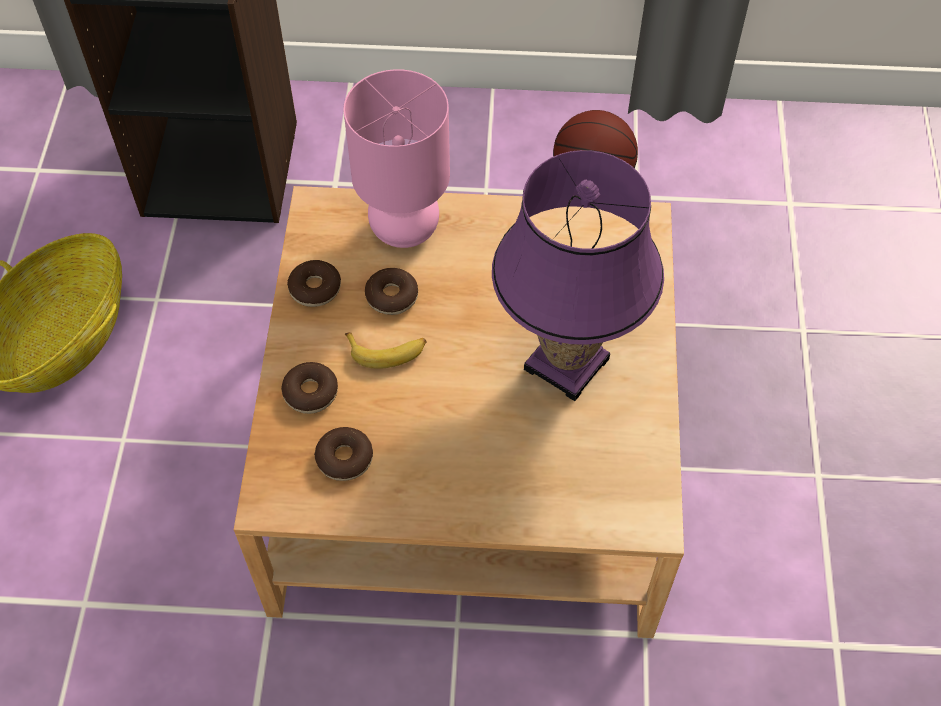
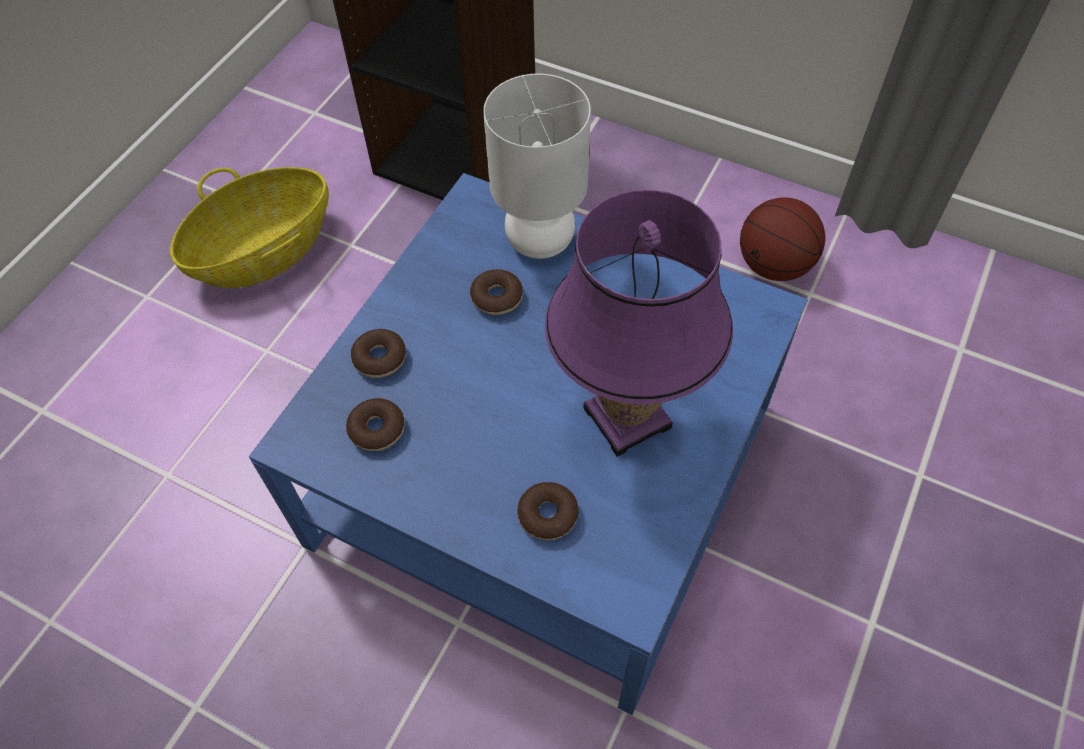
camera: 25 degrees right, 0 degrees up
(315, 288) = (433, 267): donut -> donut (548, 515)
(387, 351) = (467, 345): banana -> none
(404, 230) = (539, 242): pink table lamp -> white table lamp
(470, 455) = (544, 474): beige coffee table -> blue coffee table

